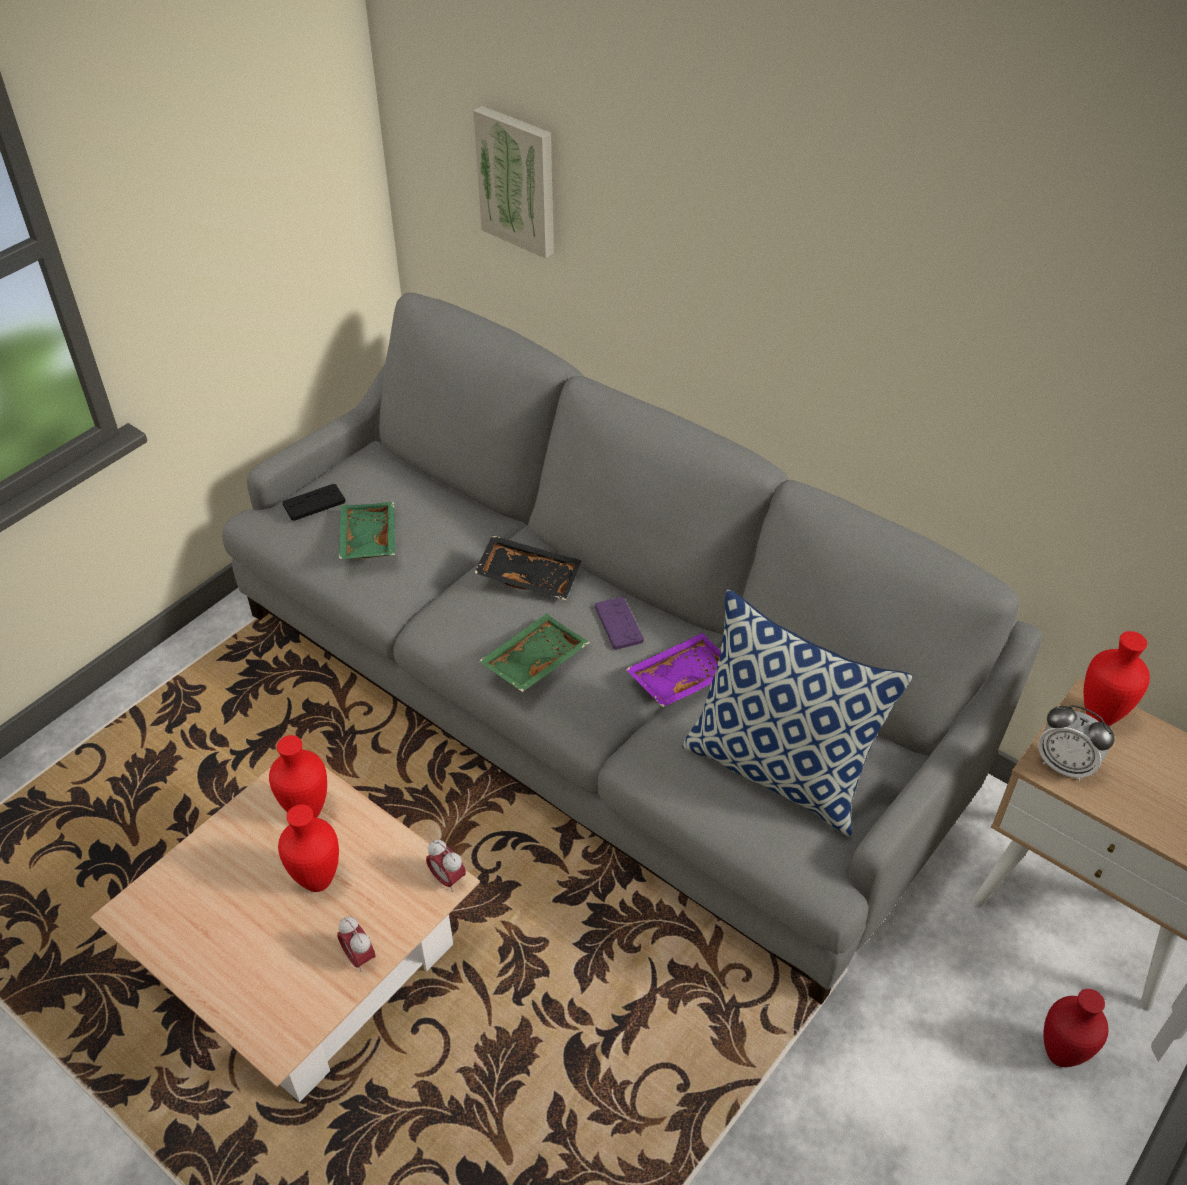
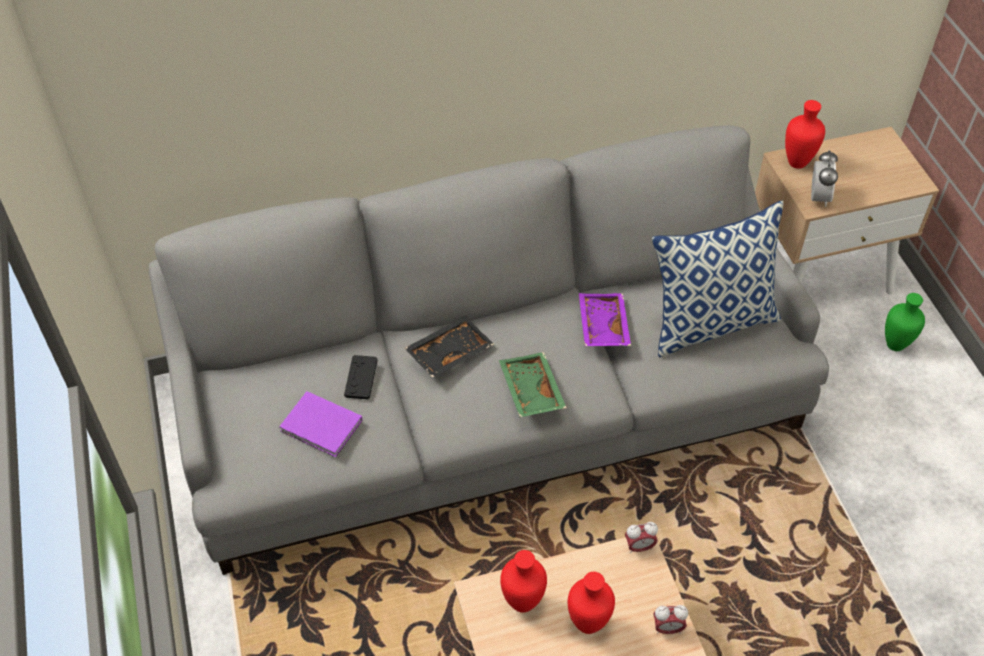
camera: 55 degrees left, 5 degrees up
(314, 503) = (248, 441): black game controller -> black game controller (361, 378)
(367, 540) = (322, 427): green tray -> purple book
(518, 181) = (241, 89): picture -> none
(618, 624) = (534, 330): purple game controller -> none
(1062, 1054) = (895, 344): red vase -> green vase
(1064, 765) = (818, 197): alarm clock -> alarm clock turned 60 degrees counterclockwise

